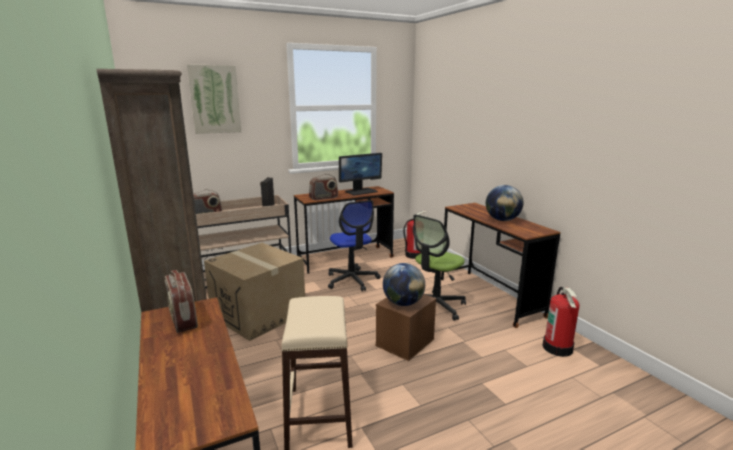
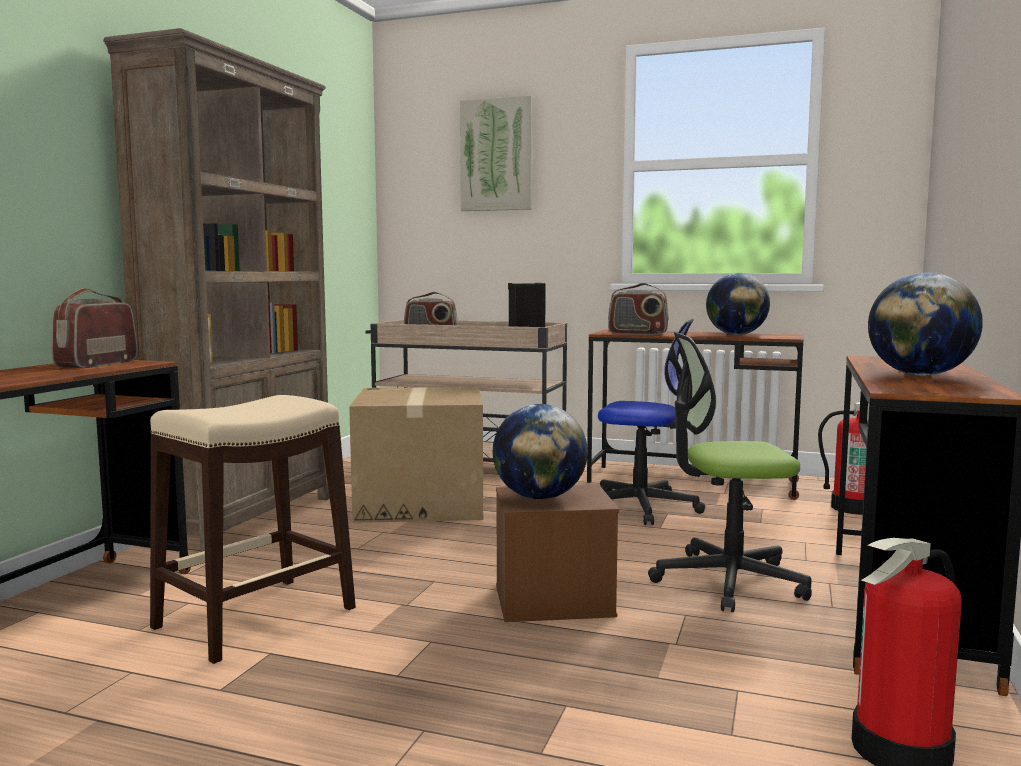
camera: 45 degrees right, 10 degrees down
(352, 280) = (643, 507): office chair -> office chair turned 90 degrees counterclockwise
(361, 191) = (736, 334): monitor -> globe

